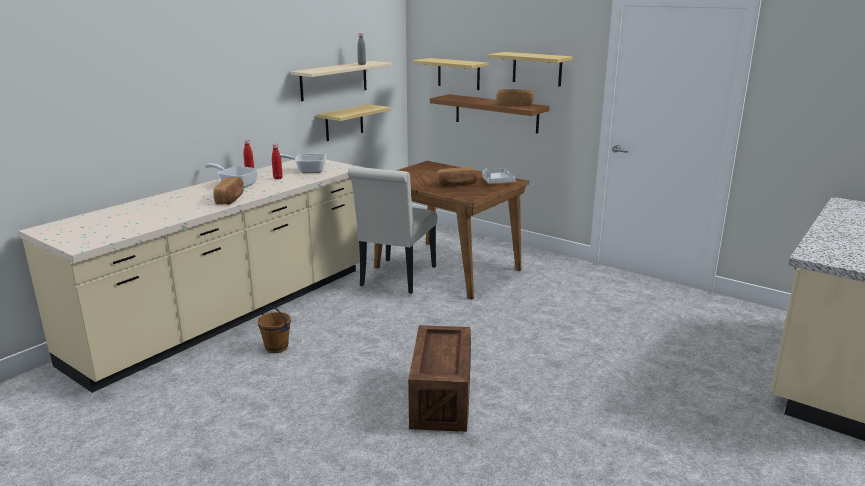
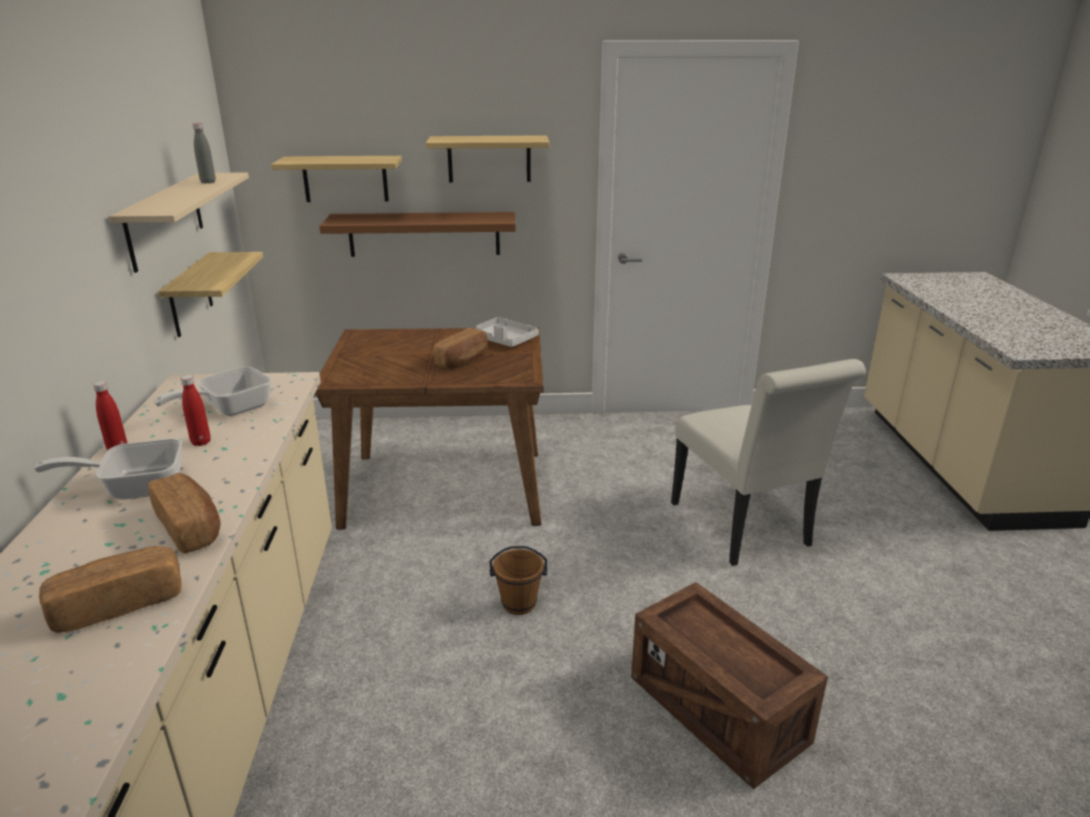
camera: 40 degrees left, 5 degrees up
(277, 347) = (374, 766): brown bucket -> brown bucket (519, 603)
(396, 278) = (396, 535): white chair -> white chair (744, 529)
(514, 104) = (469, 217): bread -> bread (118, 604)

